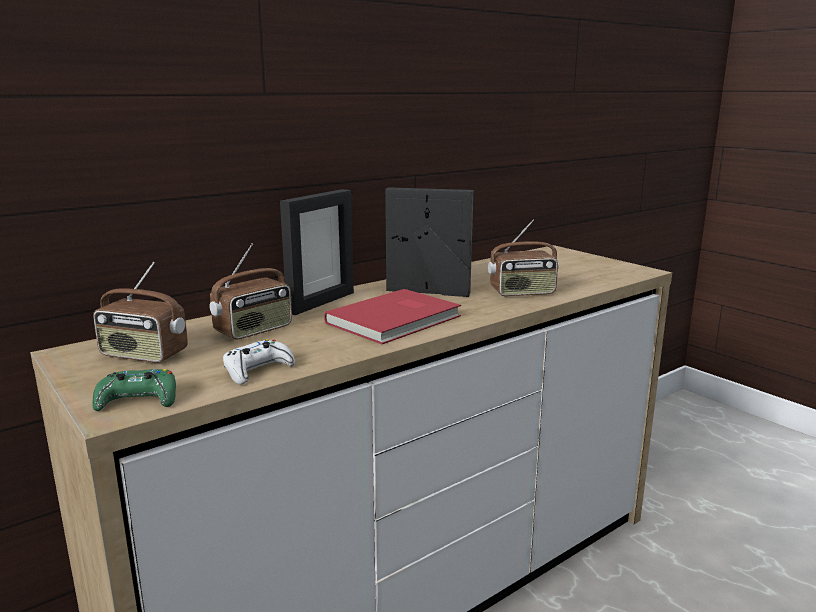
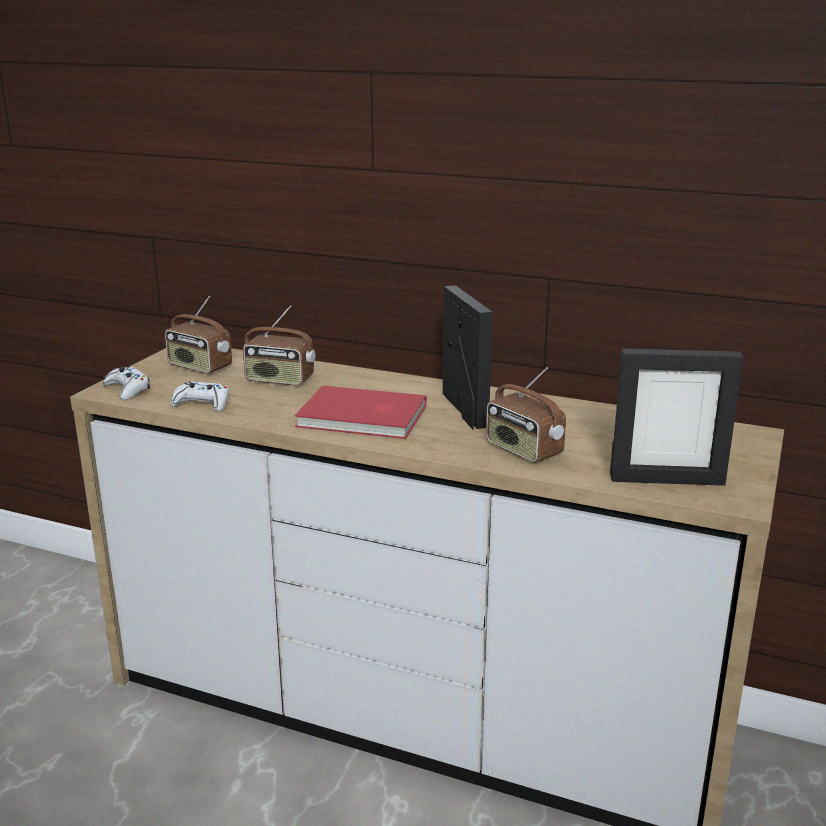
camera: 60 degrees right, 5 degrees up
(138, 400) = (127, 390): green game controller -> white game controller
(143, 355) = (199, 367): radio -> radio turned 45 degrees counterclockwise
(320, 302) = (375, 380): picture frame -> picture frame (666, 479)

